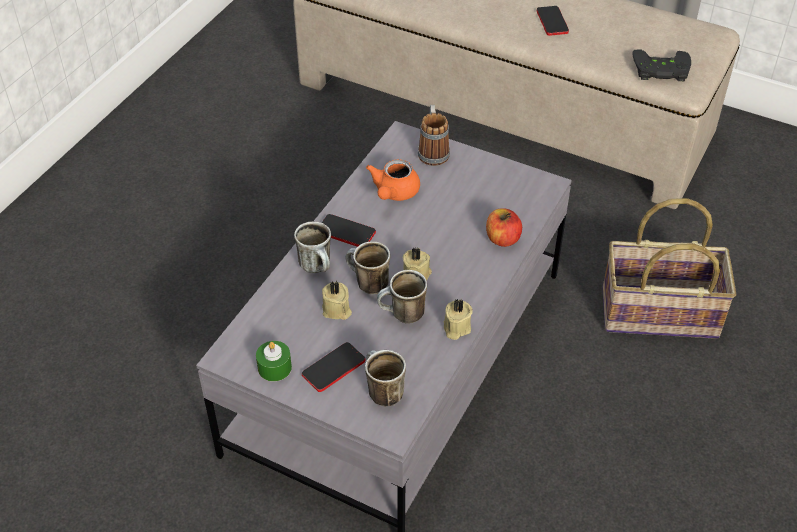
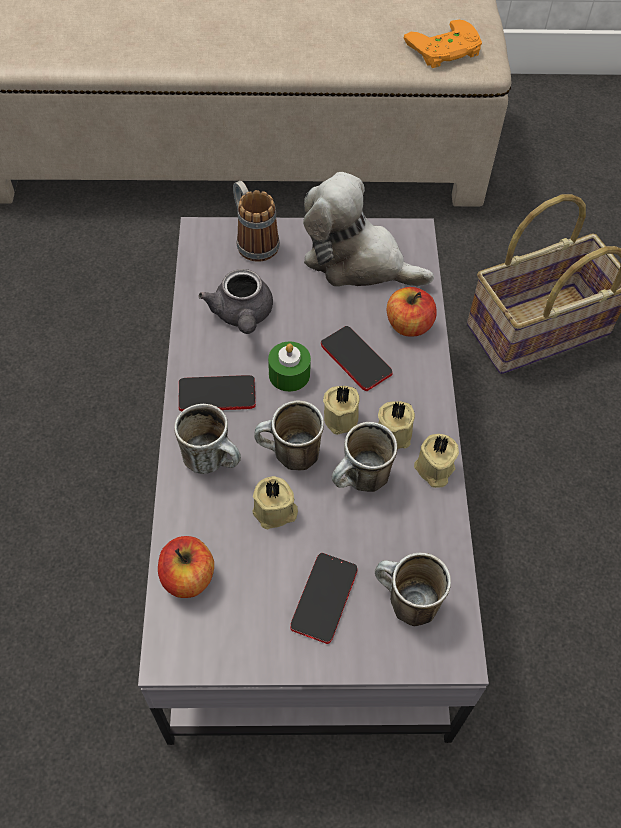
camera: 30 degrees left, 10 degrees up
(261, 323) = (188, 577): none -> apple
(274, 367) = (248, 636): green candle -> green candle (289, 374)
(394, 193) = (242, 316): orange teapot -> grey teapot
(446, 297) = (395, 433): none -> beige candle
(495, 188) = (357, 261): none -> plush toy
(552, 21) = (289, 28): phone -> phone (356, 359)
(660, 71) = (445, 51): black game controller -> orange game controller

